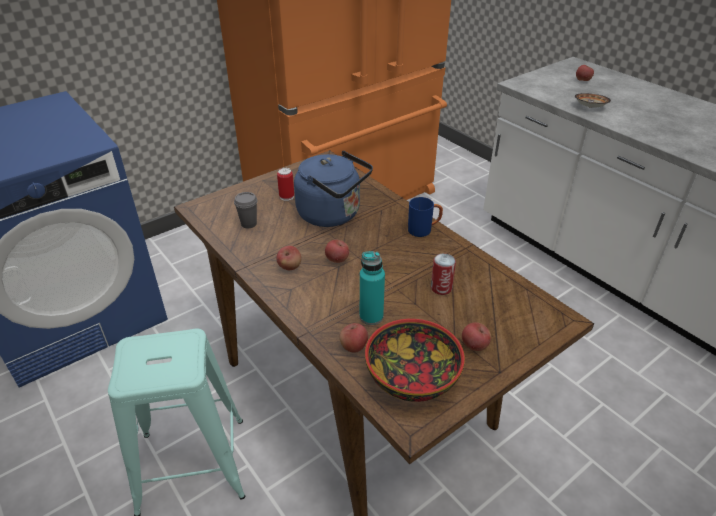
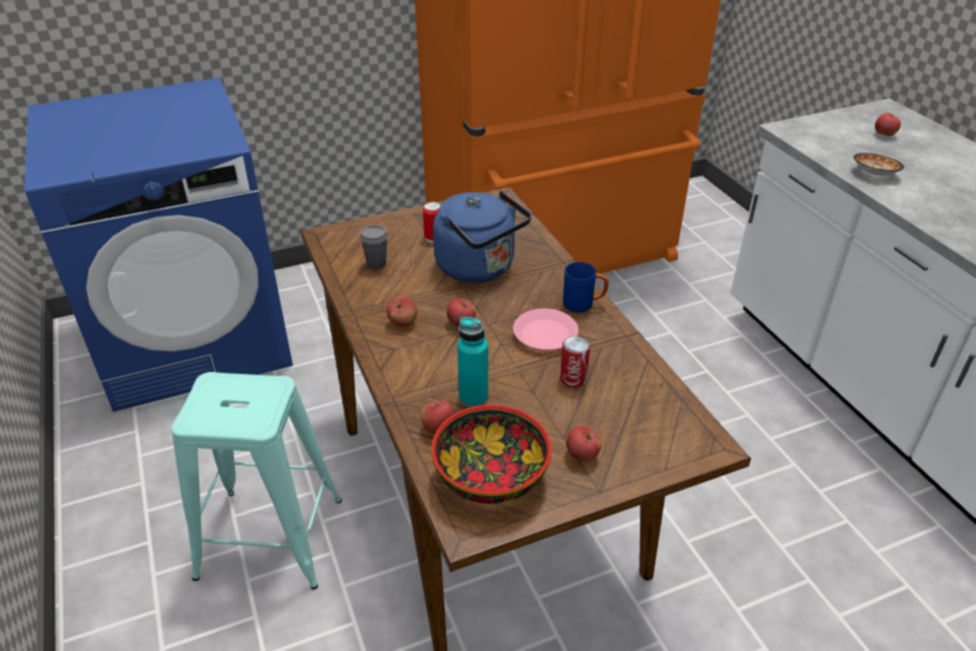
camera: 15 degrees right, 0 degrees up
(405, 258) = (545, 335): none -> pink plate

